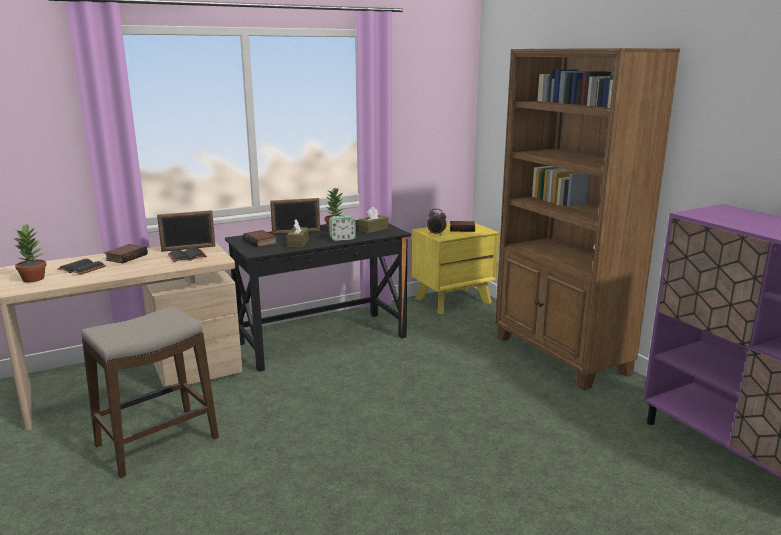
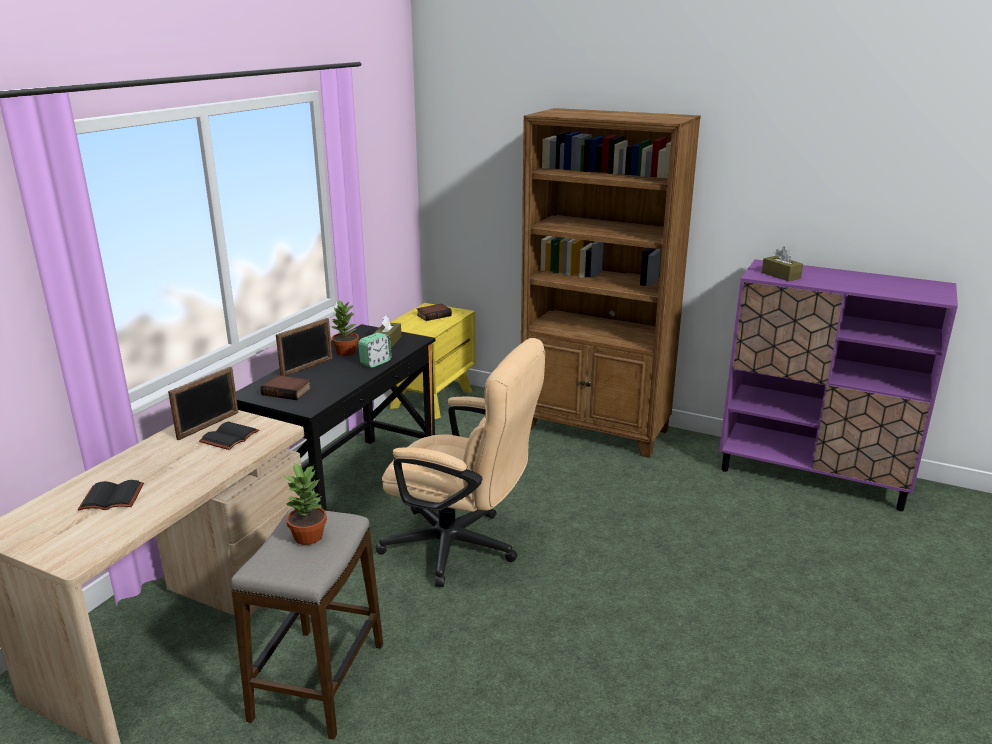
camera: 35 degrees left, 5 degrees up
(34, 279) = (68, 535): potted plant -> potted plant (309, 536)
(126, 257) = (143, 462): book -> none
(298, 243) = (335, 381): brown tissue box -> brown tissue box (781, 275)
(346, 400) = (462, 548): none -> beige office chair
(436, 234) = (417, 328): alarm clock -> none

